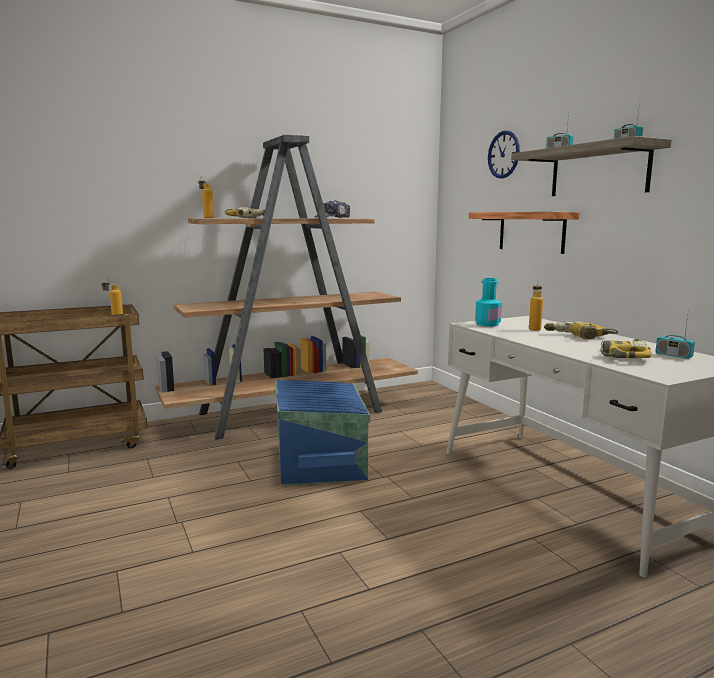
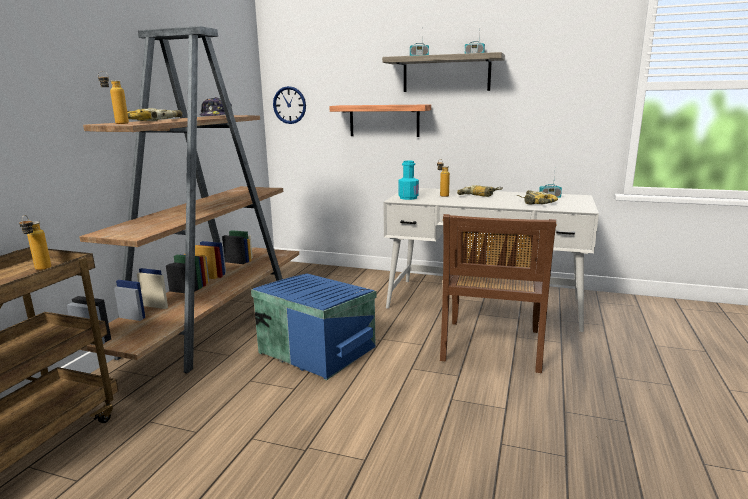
camera: 45 degrees left, 5 degrees up
(479, 532) = (491, 346): none -> brown chair
(503, 154) = (346, 55): wall clock -> wall clock (289, 105)

